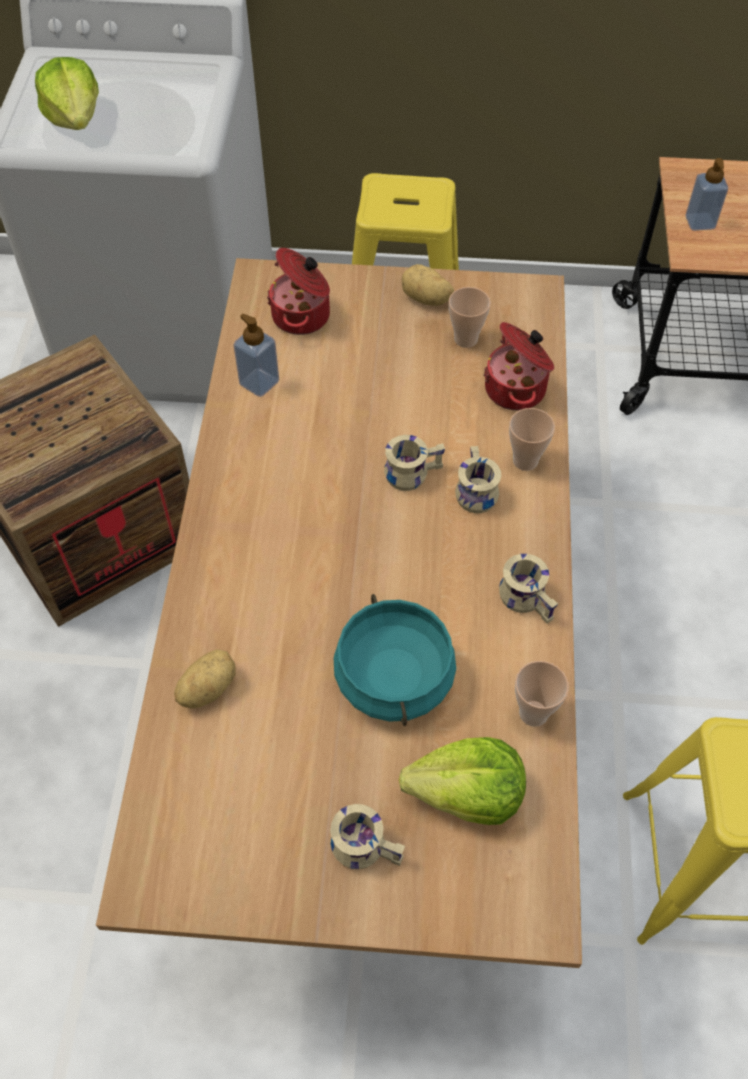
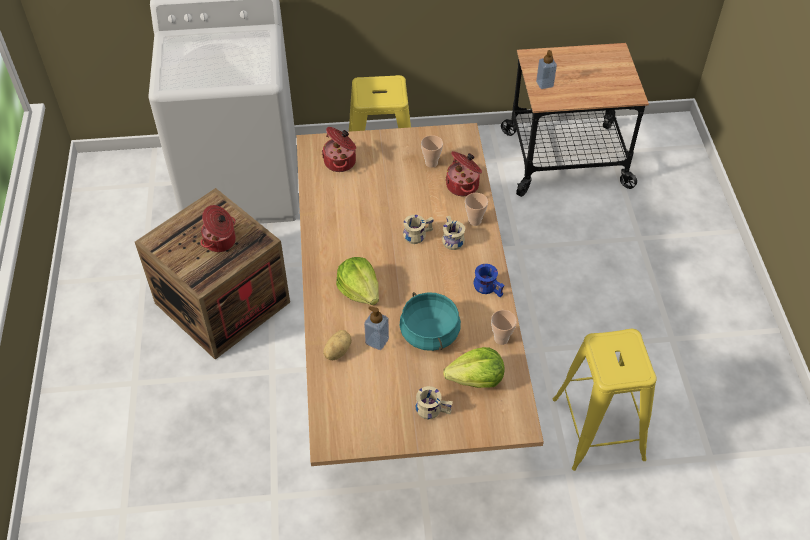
camera: 10 degrees left, 5 degrees down
(75, 117) = (196, 69): lettuce -> lettuce (359, 290)
(78, 431) = (221, 241): none -> cooking pot
(259, 383) = (326, 199): soap dispenser -> soap dispenser (377, 341)
(426, 299) = (405, 144): potato -> none
(529, 597) = (489, 286): beige mug -> blue mug

